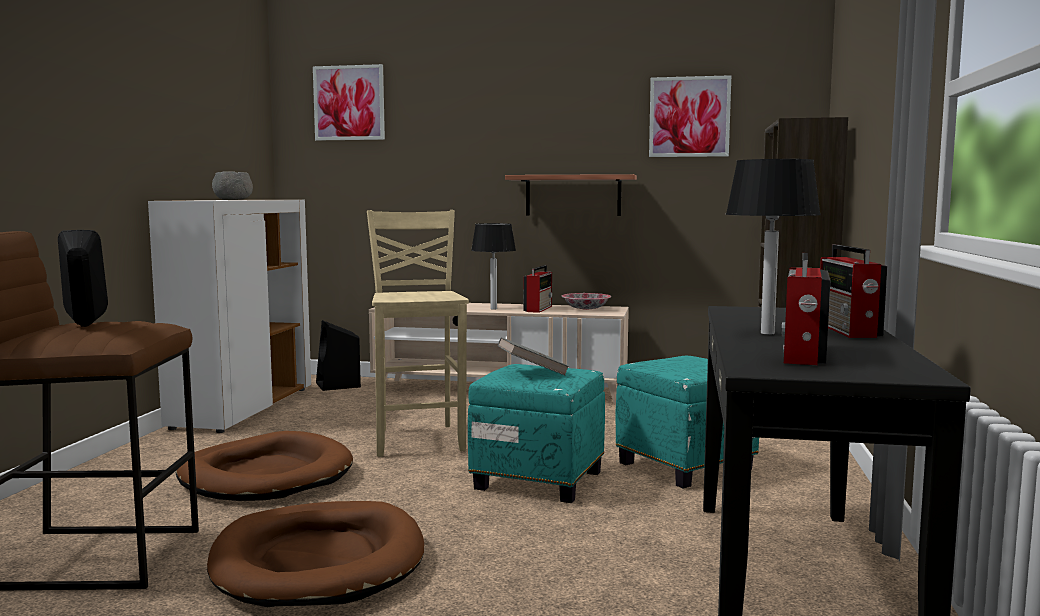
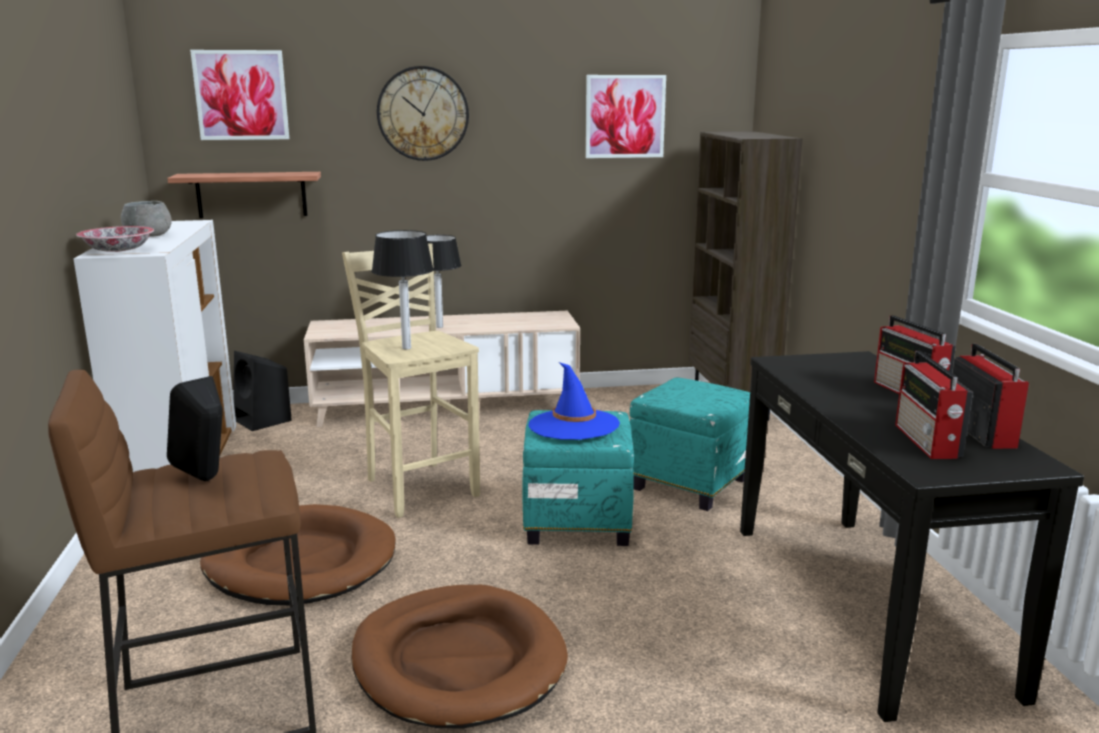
camera: 20 degrees left, 10 degrees up
(497, 116) = (423, 113): none -> wall clock
(532, 372) = (573, 425): grey book -> blue hat
(539, 309) = (485, 322): radio -> radio (979, 430)
(573, 195) = (508, 199): shelf -> shelf (251, 194)
(586, 309) = (532, 318): bowl -> bowl (119, 250)
(768, 333) = (859, 406): table lamp -> table lamp (407, 348)

